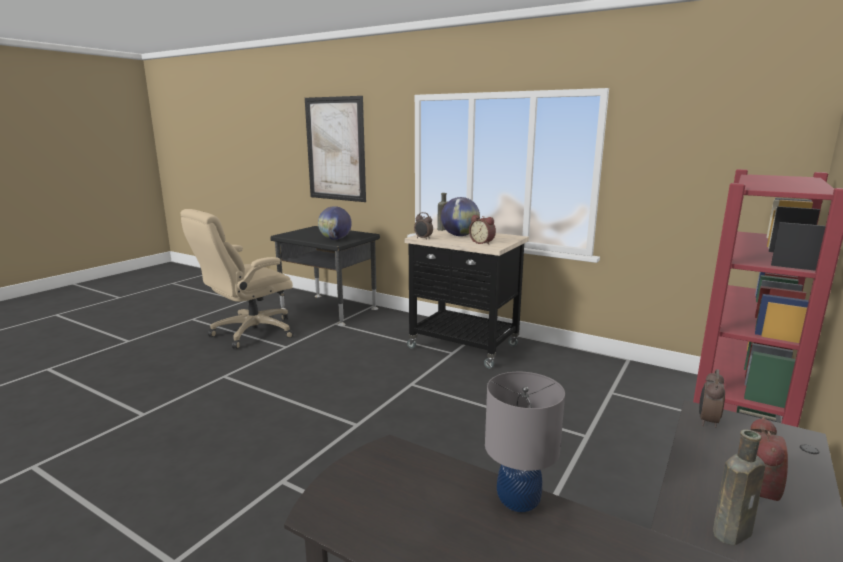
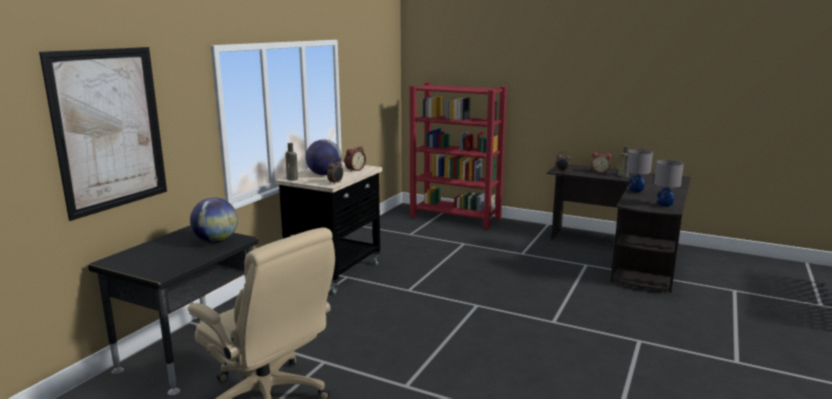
camera: 95 degrees left, 0 degrees up
(366, 515) = (665, 205): none -> grey table lamp

